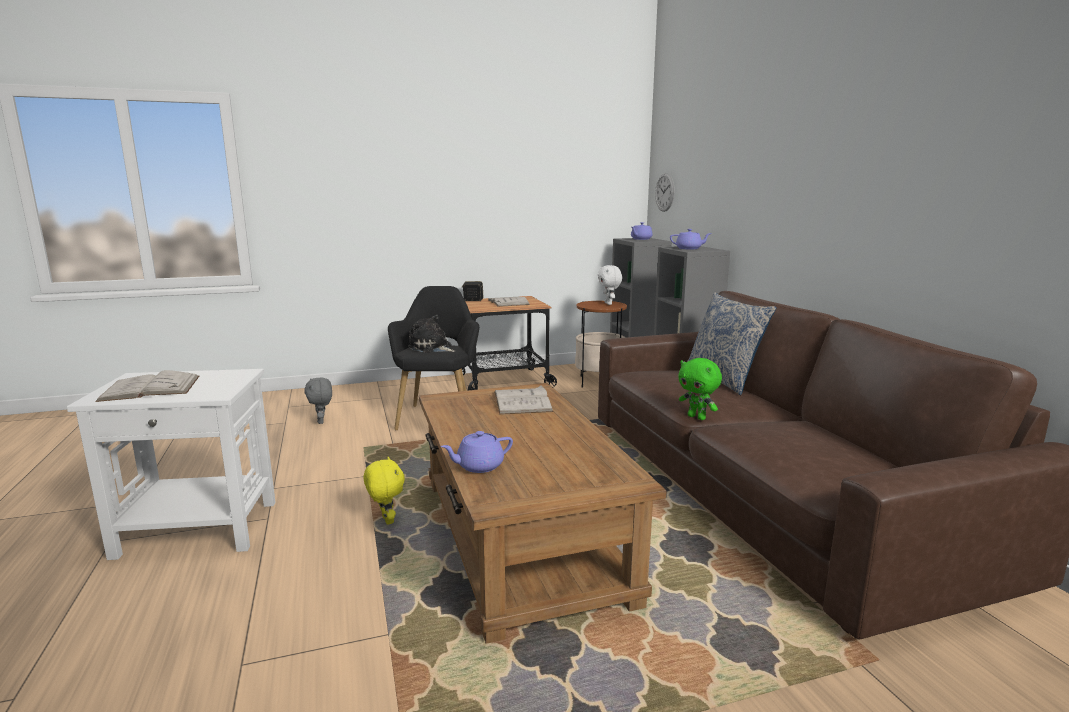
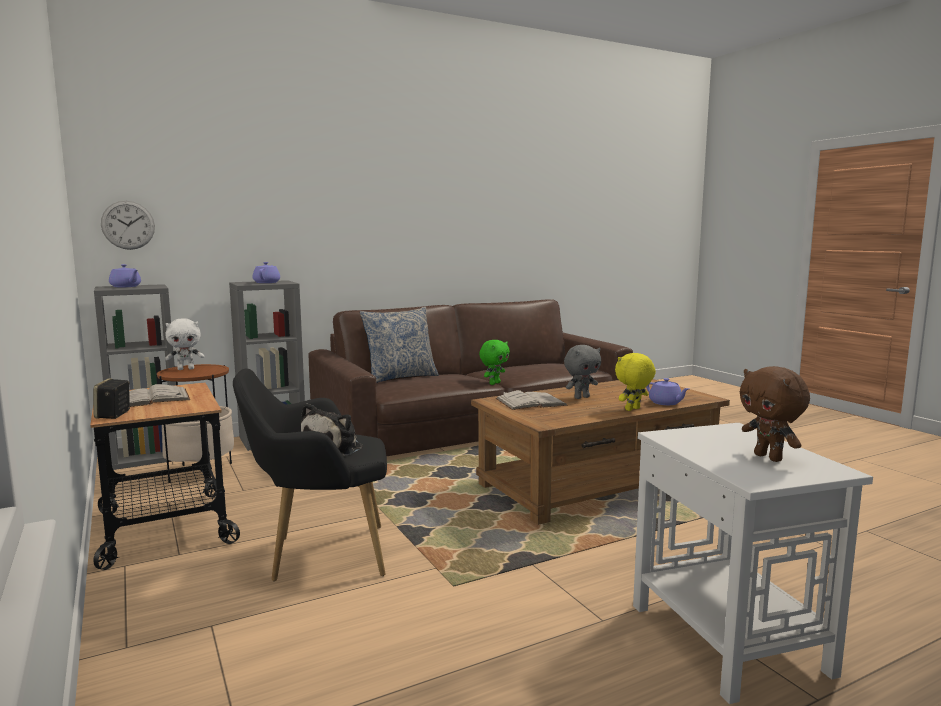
camera: 100 degrees left, 5 degrees down
(150, 388) = (769, 457): white book -> brown plush toy
(322, 421) = (345, 658): grey plush toy -> grey plush toy (581, 397)
(386, 520) = (616, 534): yellow plush toy -> yellow plush toy (633, 409)

